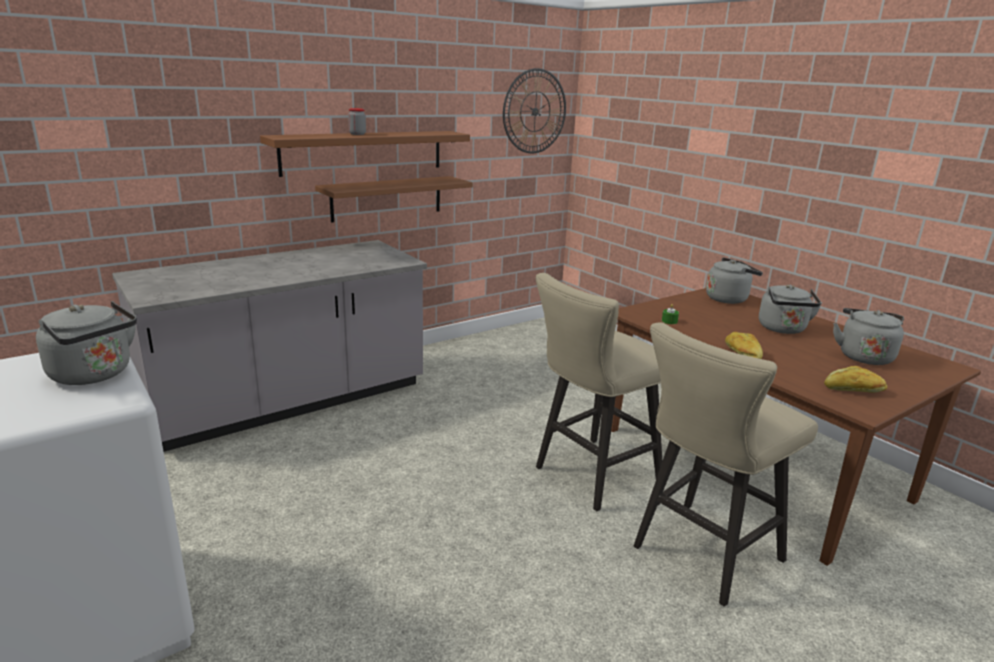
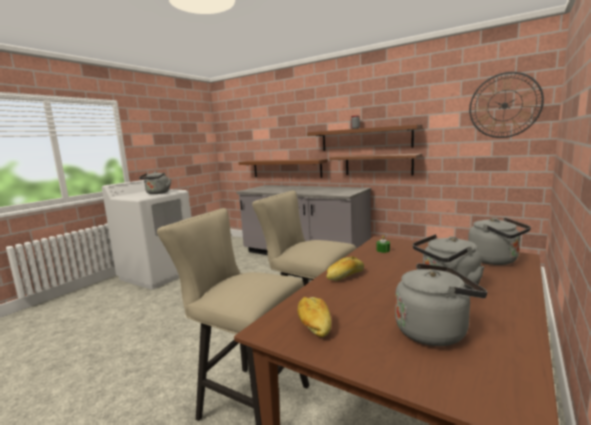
camera: 70 degrees right, 10 degrees down
(176, 223) = (286, 168): none -> brown shelf

